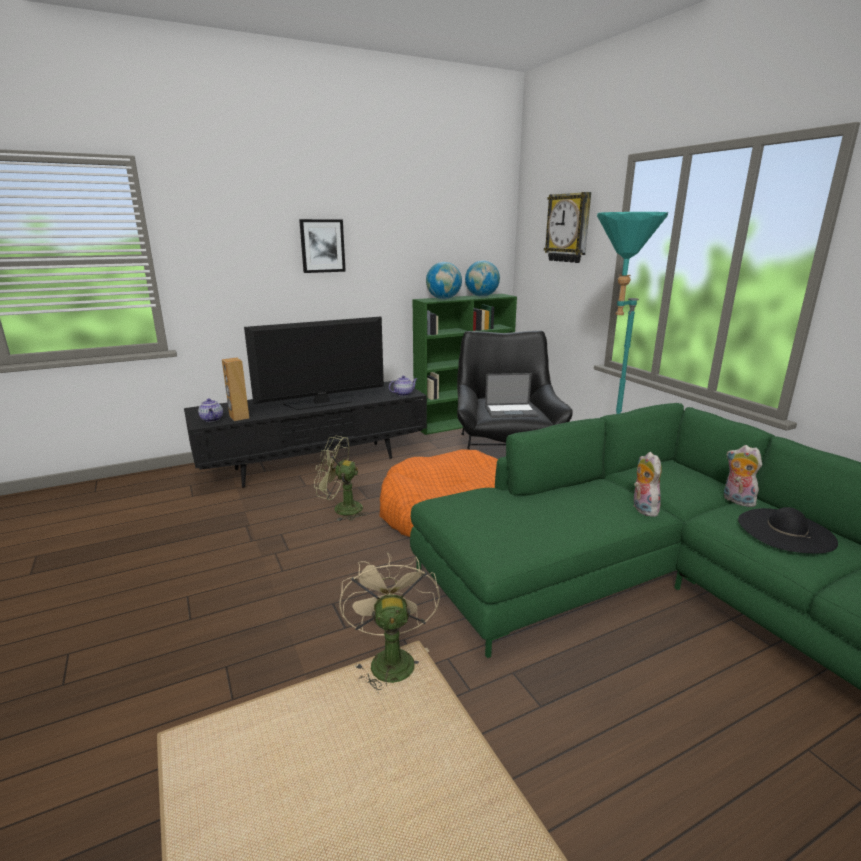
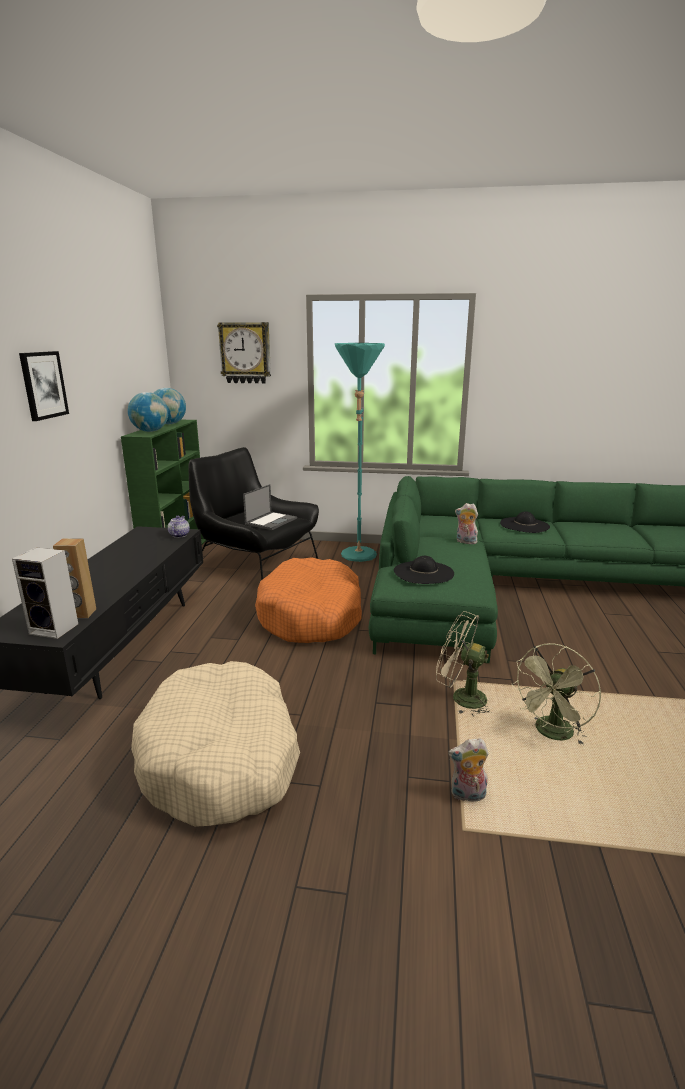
camera: 55 degrees left, 0 degrees up
(202, 559) = (221, 758): none -> beige dog bed
(212, 419) = (56, 629): teapot -> speaker
(321, 402) = (126, 568): television -> none
(341, 509) = (238, 657): green fan -> green fan (551, 734)
(492, 507) = (423, 572): none -> black hat
(736, 501) = (482, 522): plush toy -> plush toy (467, 796)

